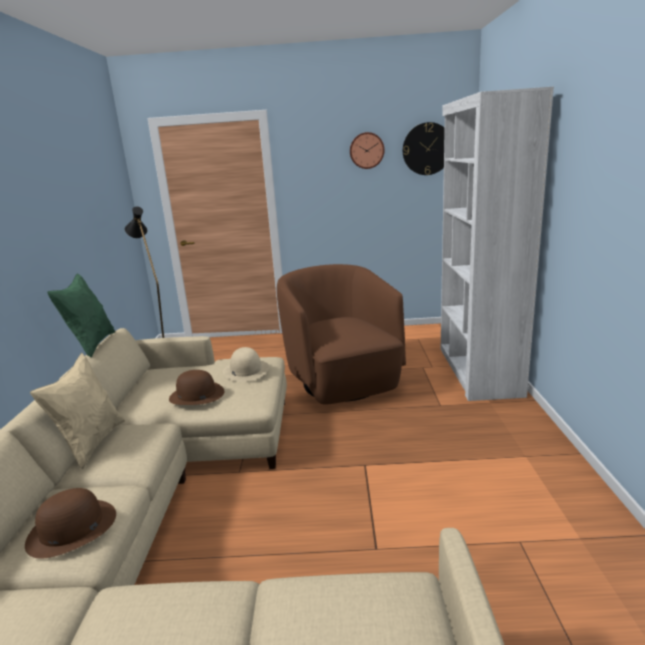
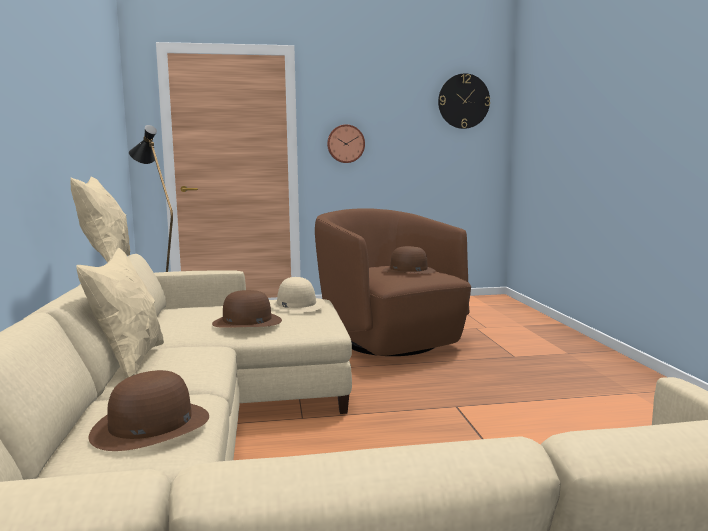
camera: 10 degrees left, 10 degrees down
(92, 345) = (106, 262): green pillow -> beige pillow
(350, 330) = (408, 270): none -> brown hat
(366, 150) = (400, 98): wall clock -> wall clock (345, 144)
(477, 371) = (538, 330): white bookcase -> none

